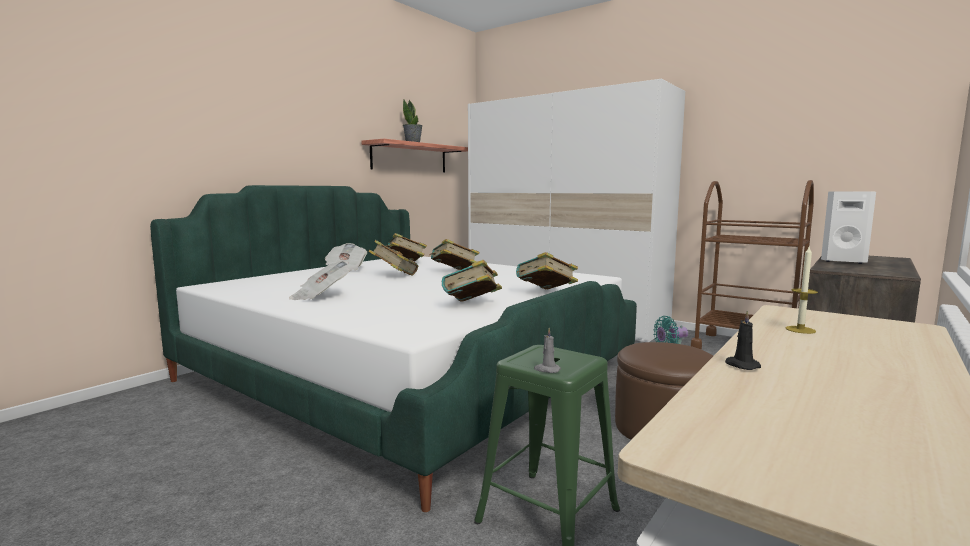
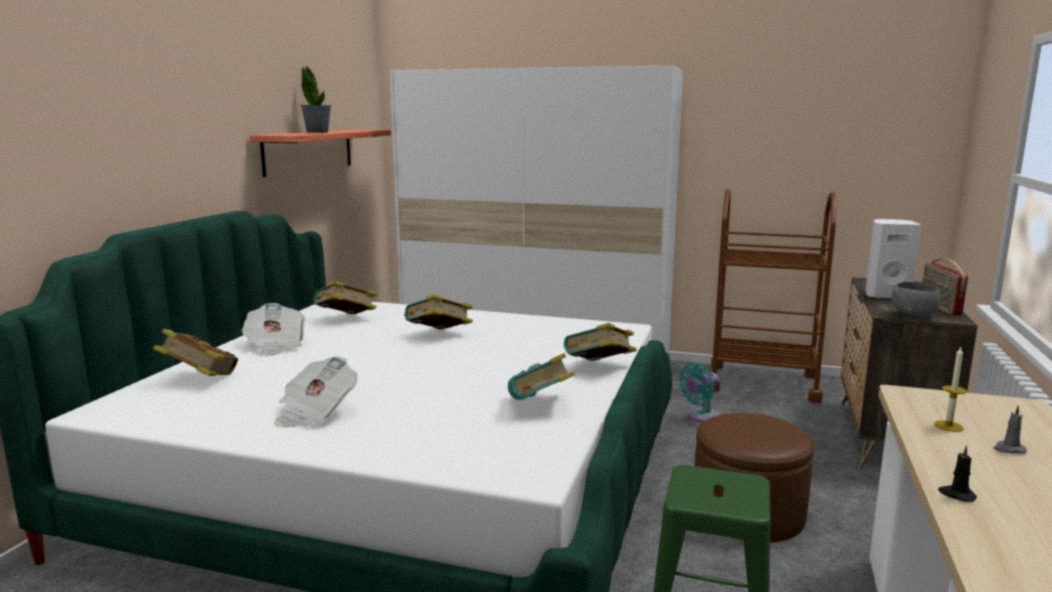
camera: 20 degrees left, 5 degrees up
(394, 276) = (365, 353): book -> book (200, 380)
(547, 370) = (729, 507): grey candle -> grey candle (1009, 449)
(855, 271) = (914, 316): none -> grey bowl
(891, 268) = (939, 307): none -> radio

